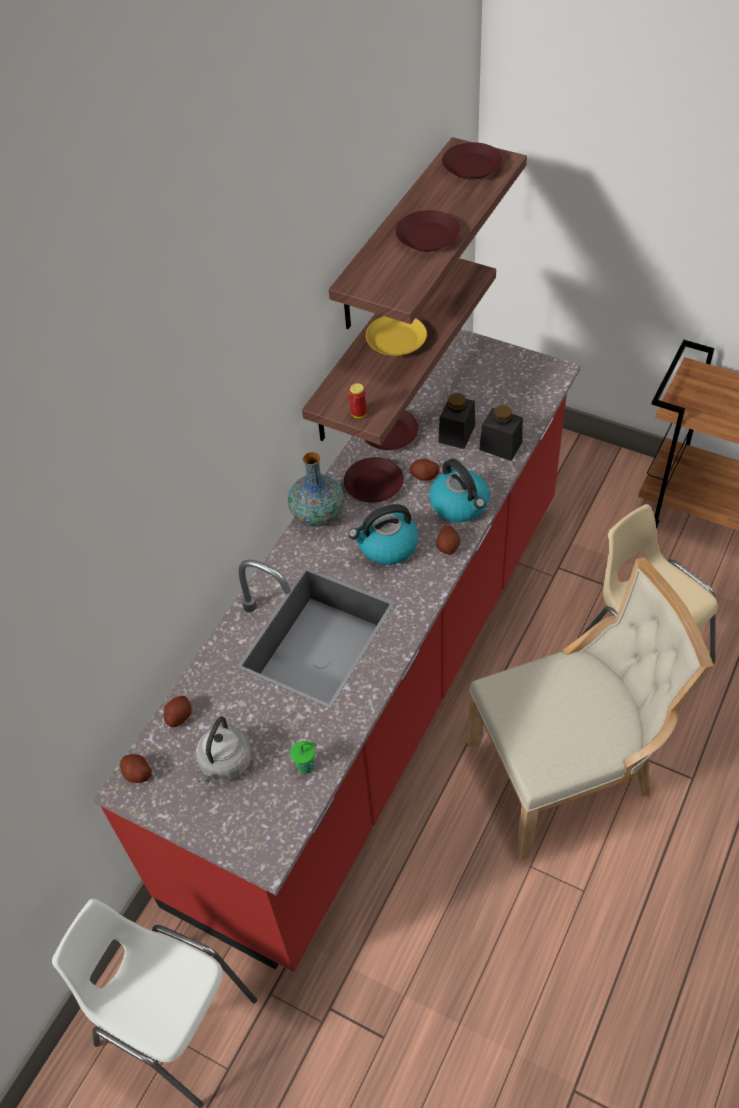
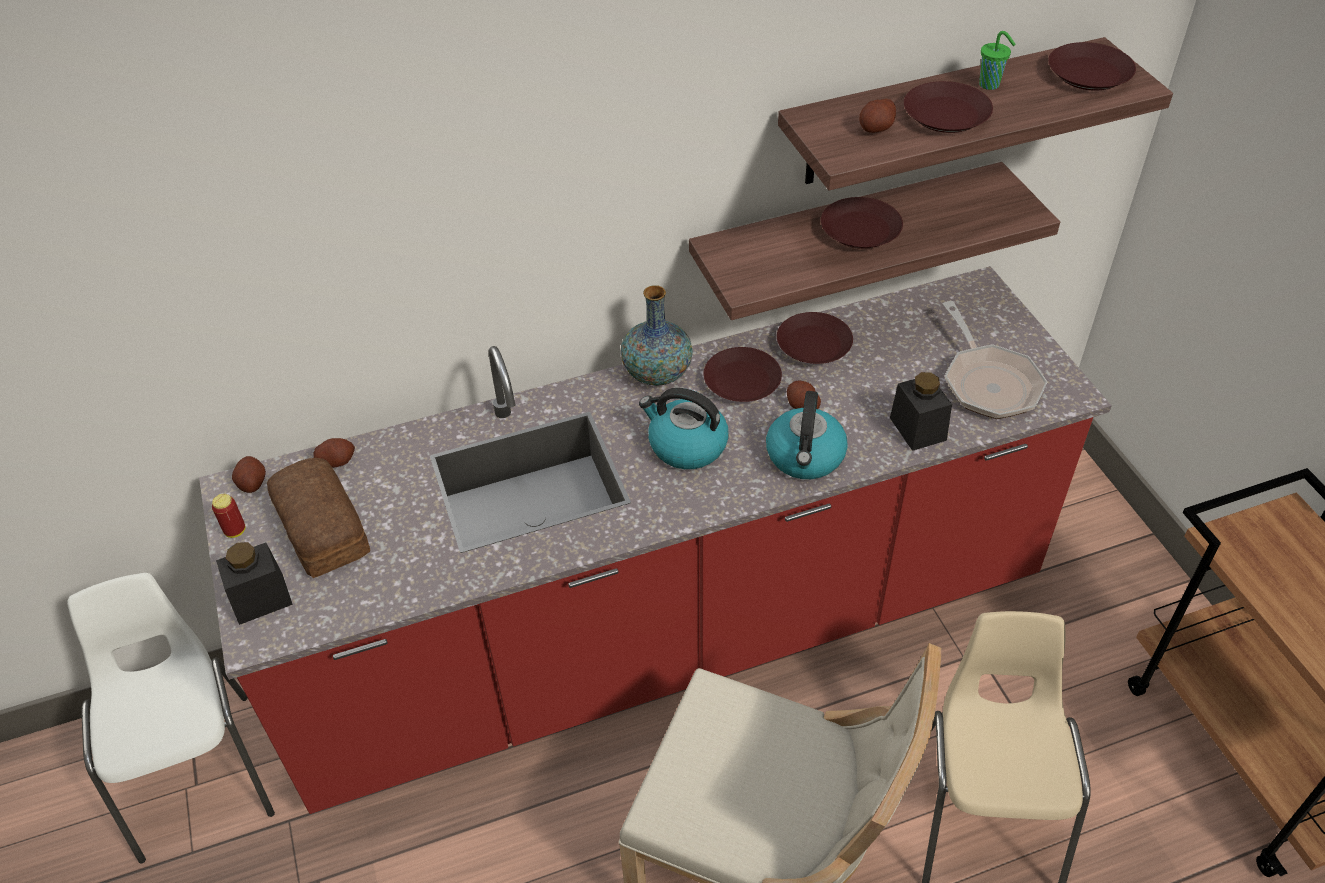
camera: 40 degrees right, 5 degrees down
(225, 764) = (321, 530): grey kettle -> bread
(306, 766) = (379, 587): green cup -> green cup (990, 85)
(359, 413) = (736, 274): can -> can (235, 531)
(397, 340) = (861, 230): yellow plate -> brown plate
(448, 546) = (745, 488): potato -> potato (876, 128)
(456, 434) = (884, 387): black jar -> black jar (261, 598)
(507, 393) = (988, 382): none -> frying pan

